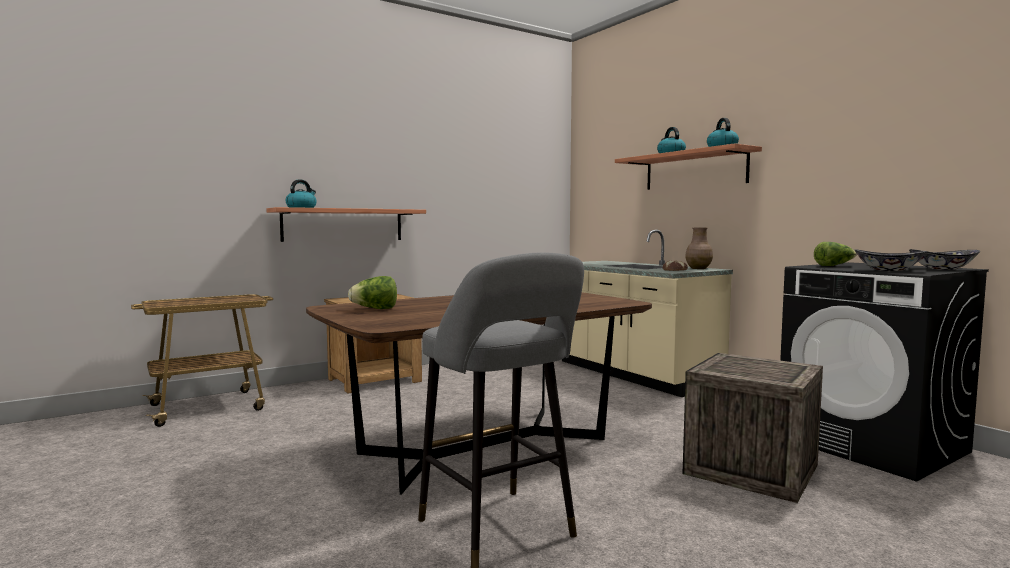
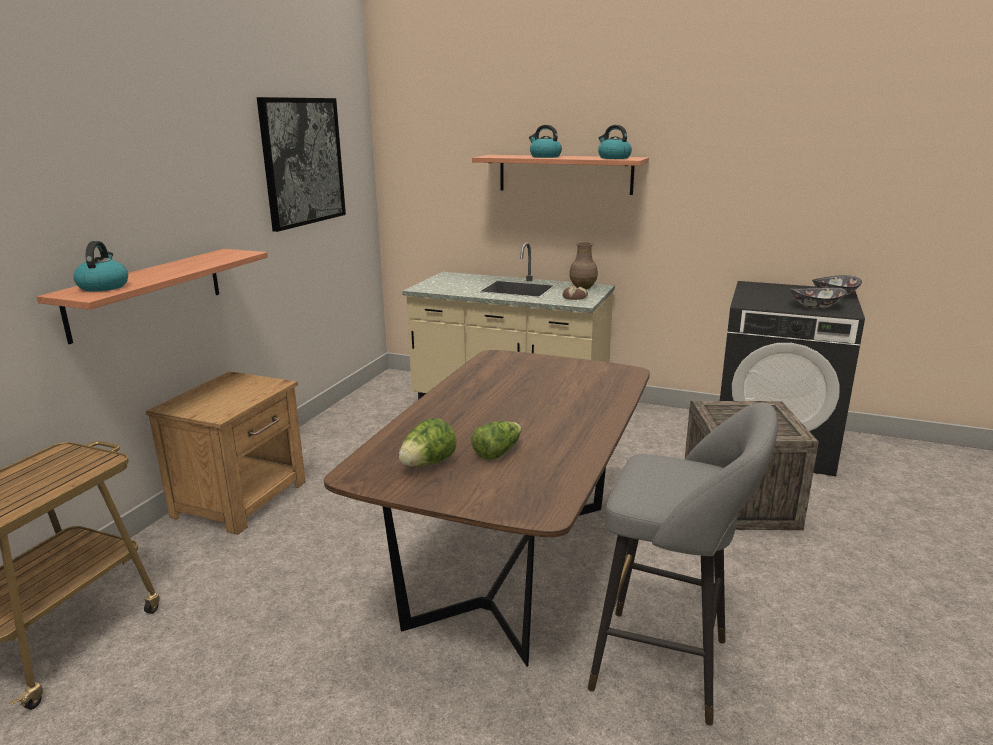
camera: 35 degrees left, 15 degrees up
(493, 165) = (303, 161): none -> picture
(834, 265) = (756, 297): lettuce -> lettuce (497, 452)

